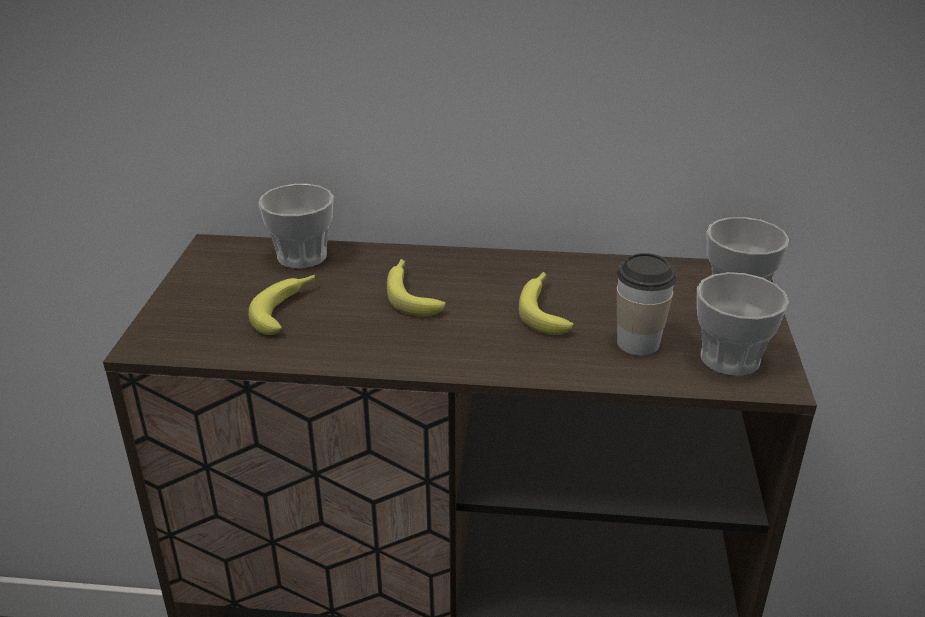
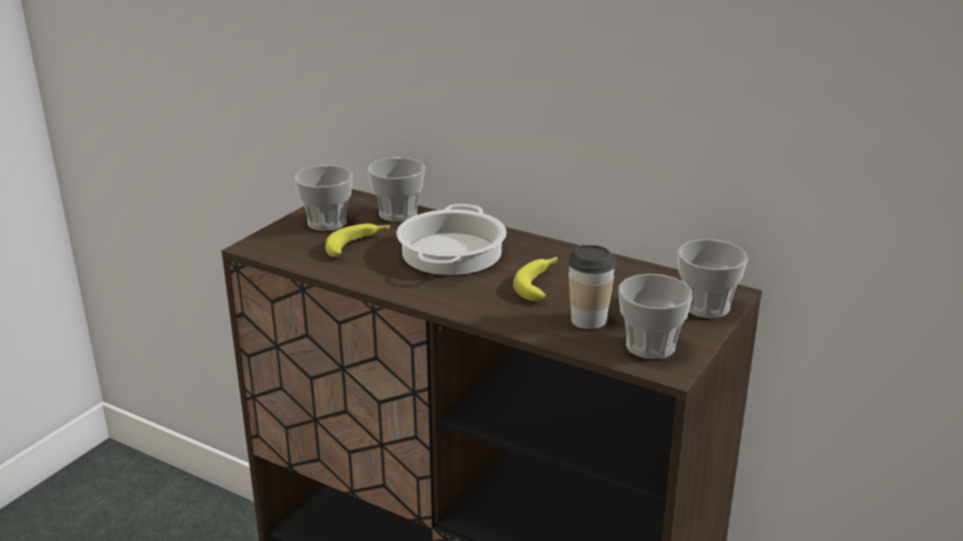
camera: 25 degrees right, 5 degrees down
(221, 288) = (327, 223): none -> cup
(411, 294) = (452, 253): banana -> cooking pot

